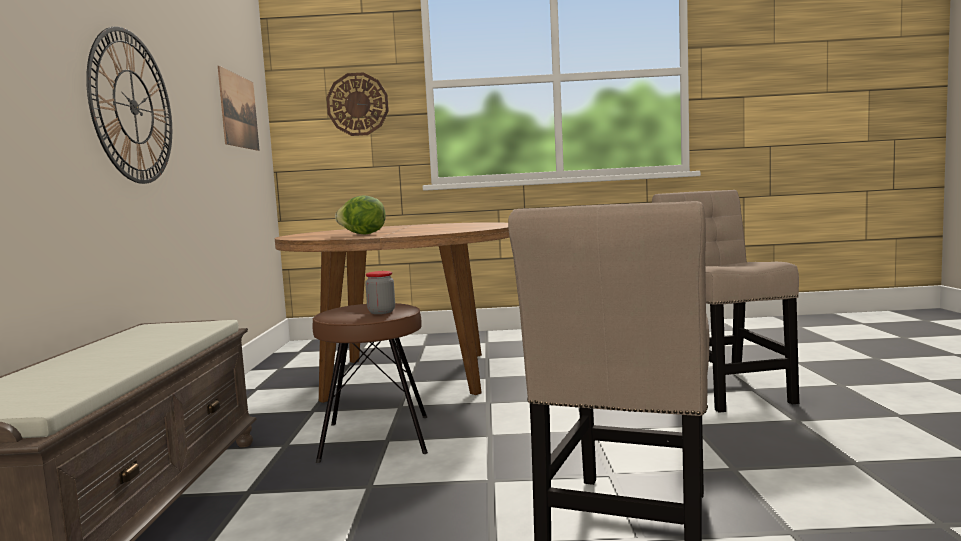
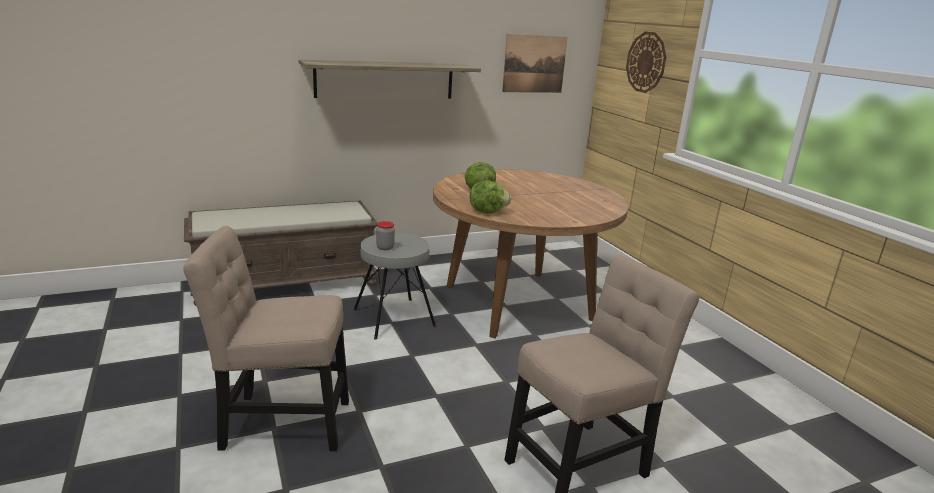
camera: 65 degrees right, 15 degrees up
(133, 107) = (385, 80): wall clock -> shelf
(375, 438) = (393, 318): brown stool -> grey stool
(447, 231) = (487, 211): none -> lettuce

